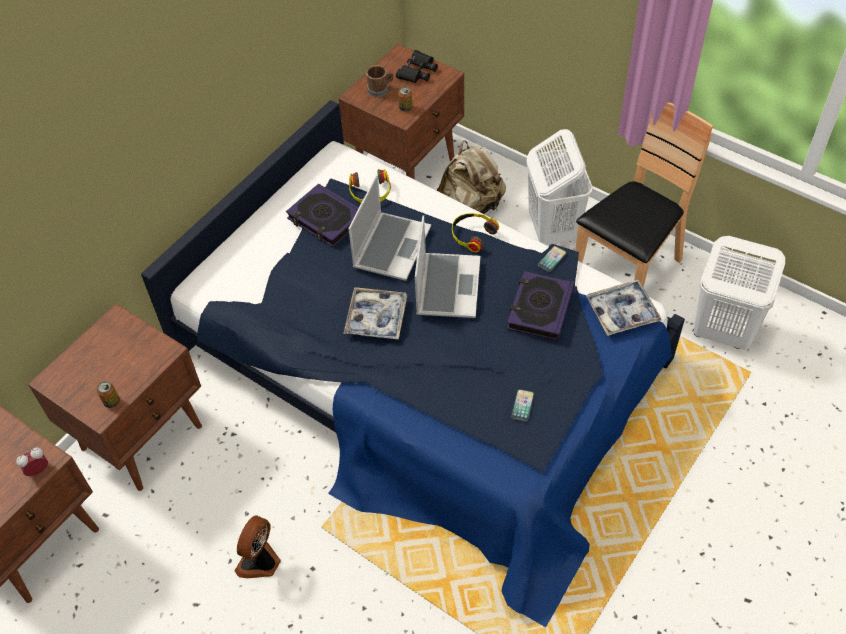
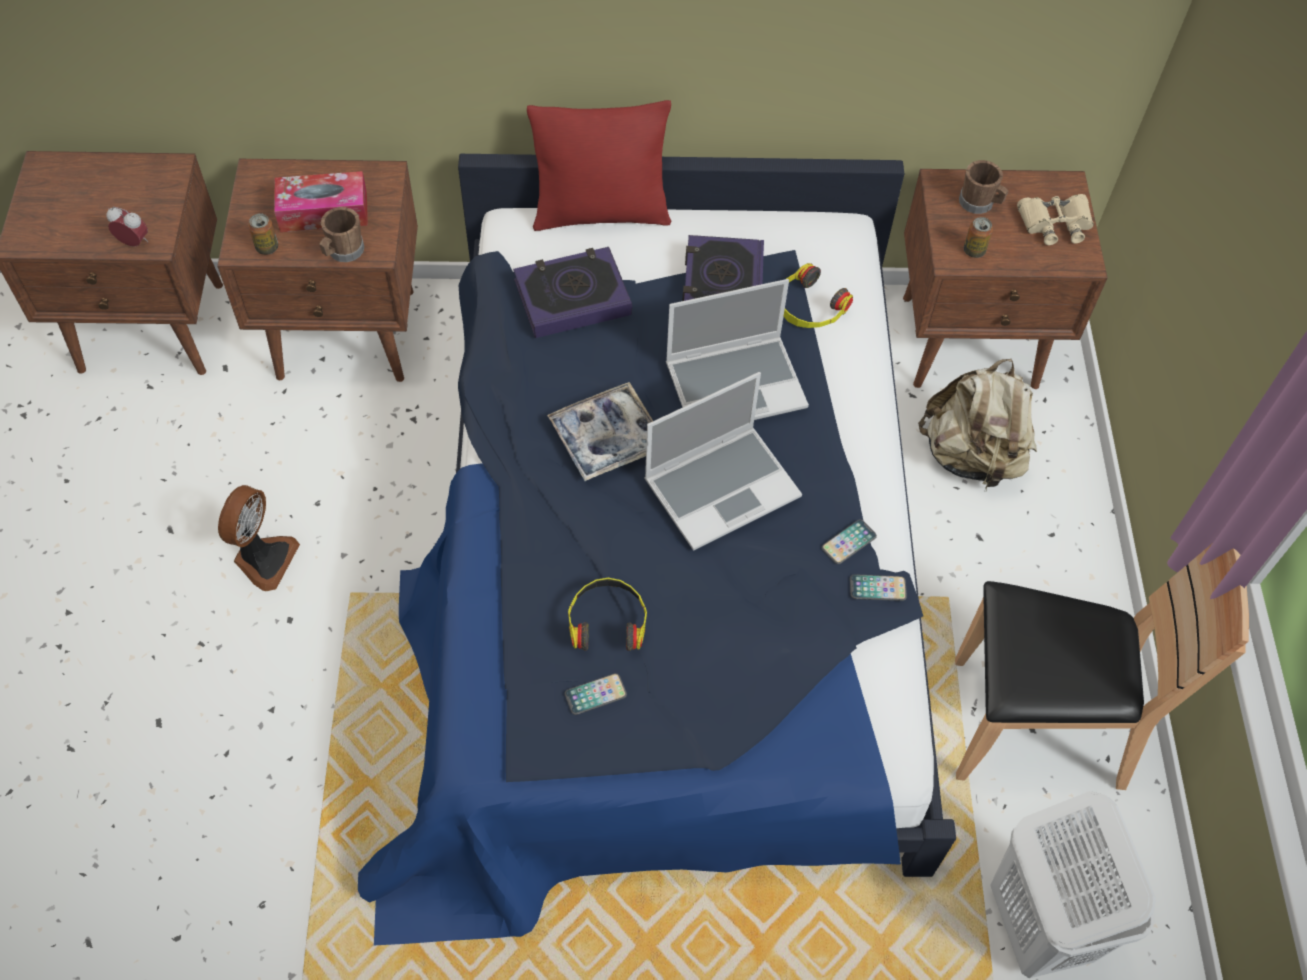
camera: 50 degrees right, 5 degrees up
(113, 361) = (323, 211): none -> tissue box
(152, 366) = (343, 252): none -> brown mug
(226, 244) = (601, 213): none -> red pillow
(260, 562) = (263, 559): fan -> fan turned 120 degrees clockwise
(417, 71) = (1055, 223): black binoculars -> beige binoculars
(472, 234) = (838, 465): headphones -> headphones (607, 620)
(518, 255) = (848, 542): none -> phone
(539, 309) = (774, 622): book -> book (572, 297)
(552, 229) = (1025, 581): white laundry basket -> none
(622, 312) = (863, 736): tray -> none

